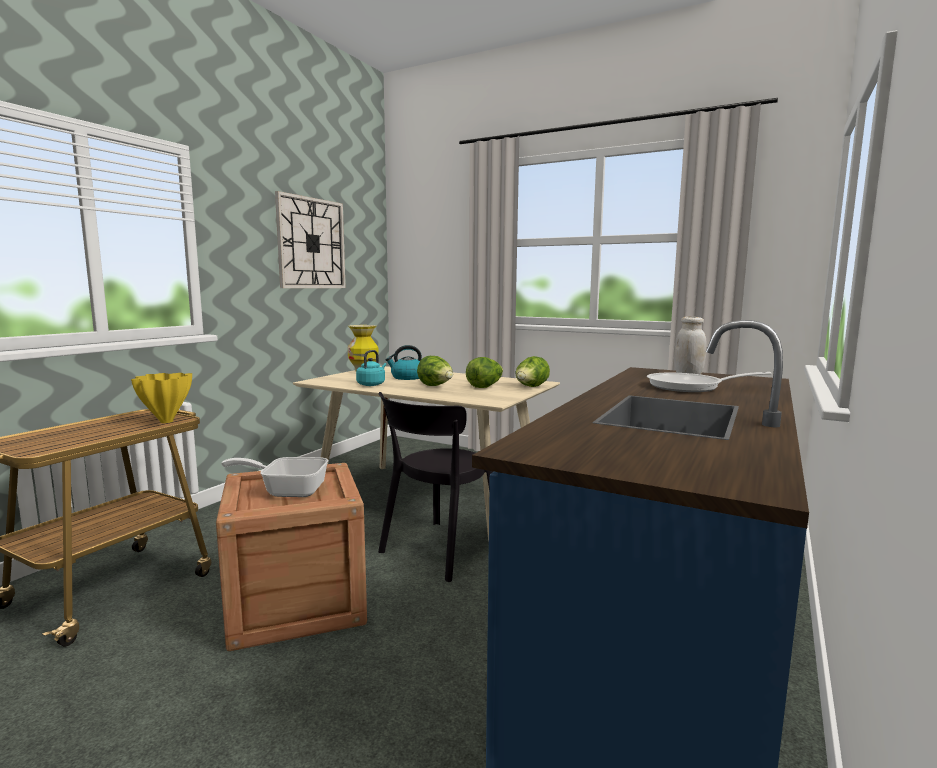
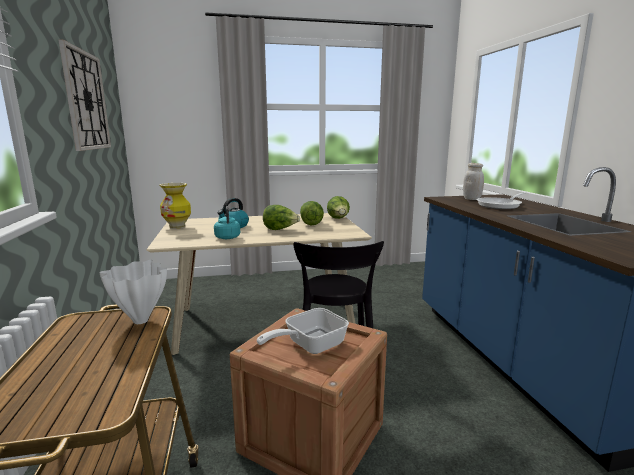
camera: 40 degrees left, 5 degrees up
(165, 422) = (140, 321): yellow vase -> white vase

